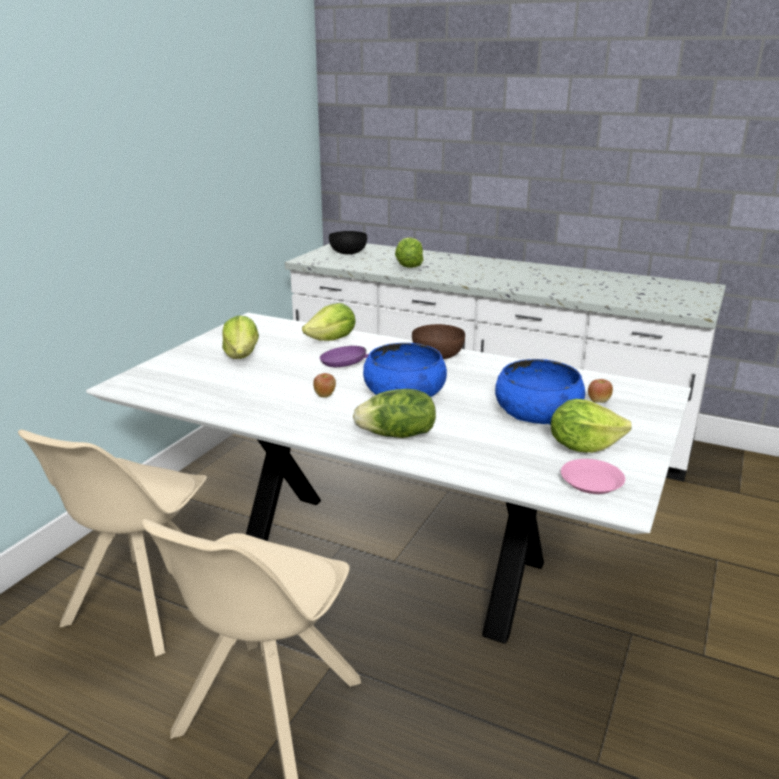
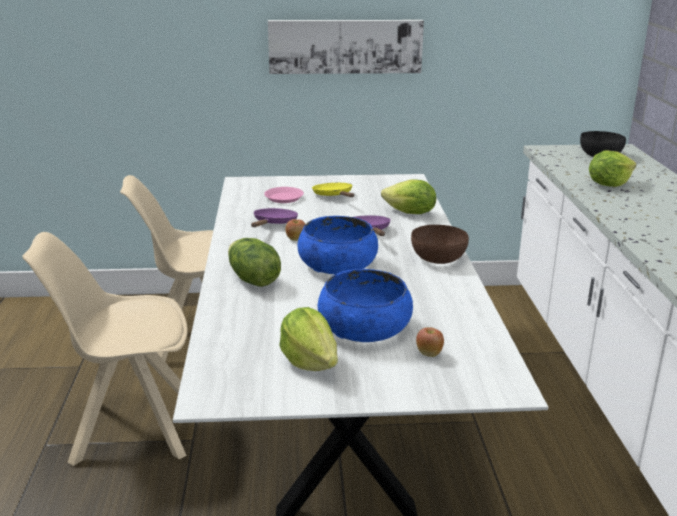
camera: 60 degrees right, 0 degrees up
(131, 195) = (345, 46): none -> picture
(242, 355) = (334, 196): lettuce -> yellow frying pan
(271, 396) = (274, 224): none -> purple frying pan
(591, 481) = (241, 376): pink plate -> pink plate (284, 198)

